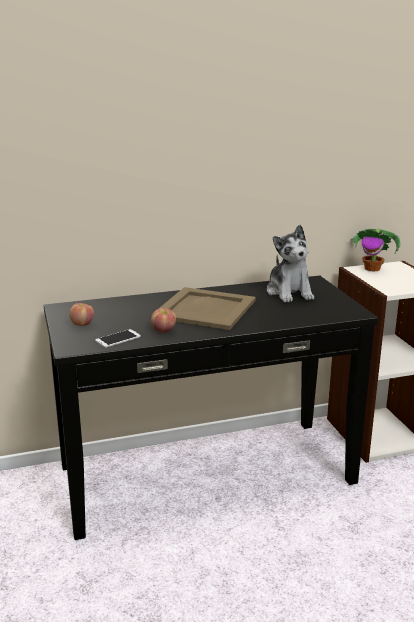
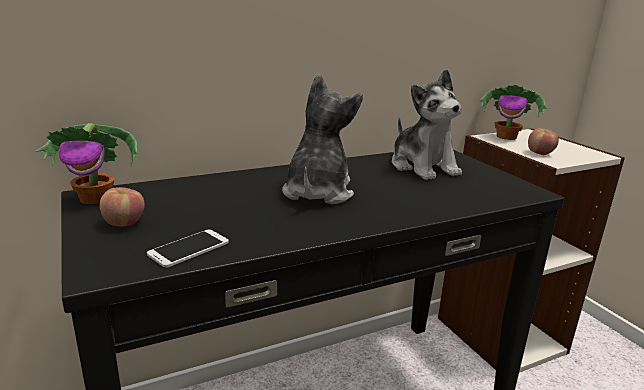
camera: 10 degrees left, 0 degrees up
(65, 309) = (96, 198): none -> potted plant
(163, 330) = (265, 229): apple -> apple (540, 153)
(204, 309) = (317, 192): beige tray -> plush toy

